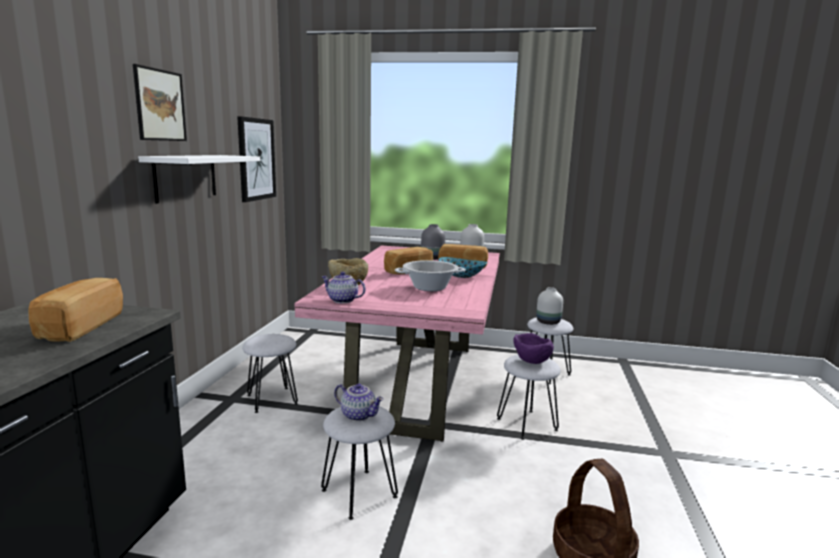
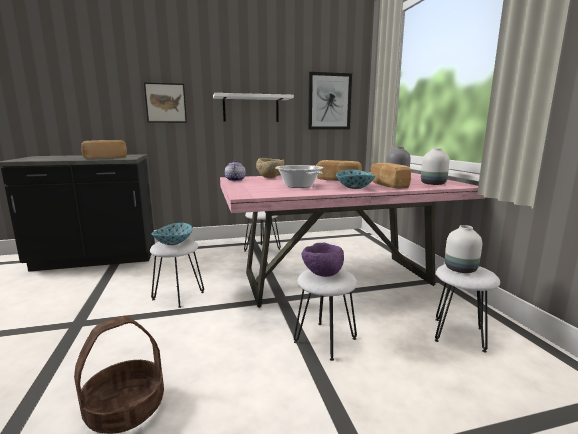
camera: 65 degrees right, 0 degrees up
(160, 105) = (232, 67): picture -> picture (165, 103)
(359, 415) = (174, 242): teapot -> bowl

